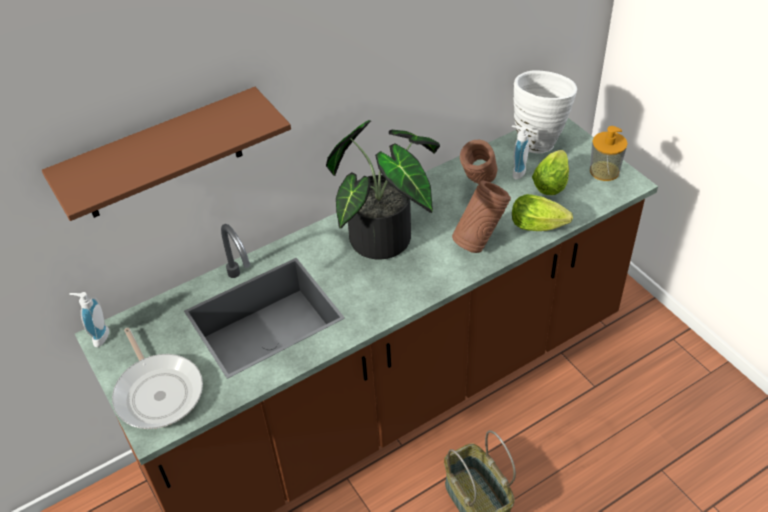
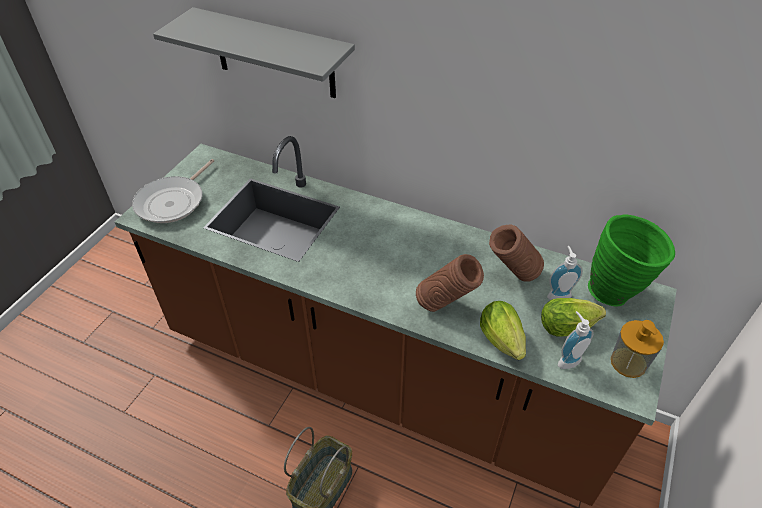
camera: 55 degrees right, 0 degrees up
(98, 336) = (204, 153): soap dispenser -> soap dispenser (567, 359)
(161, 156) = (274, 54): brown shelf -> grey shelf
(388, 237) = (402, 246): potted plant -> none
(538, 140) = (616, 292): white vase -> green vase

